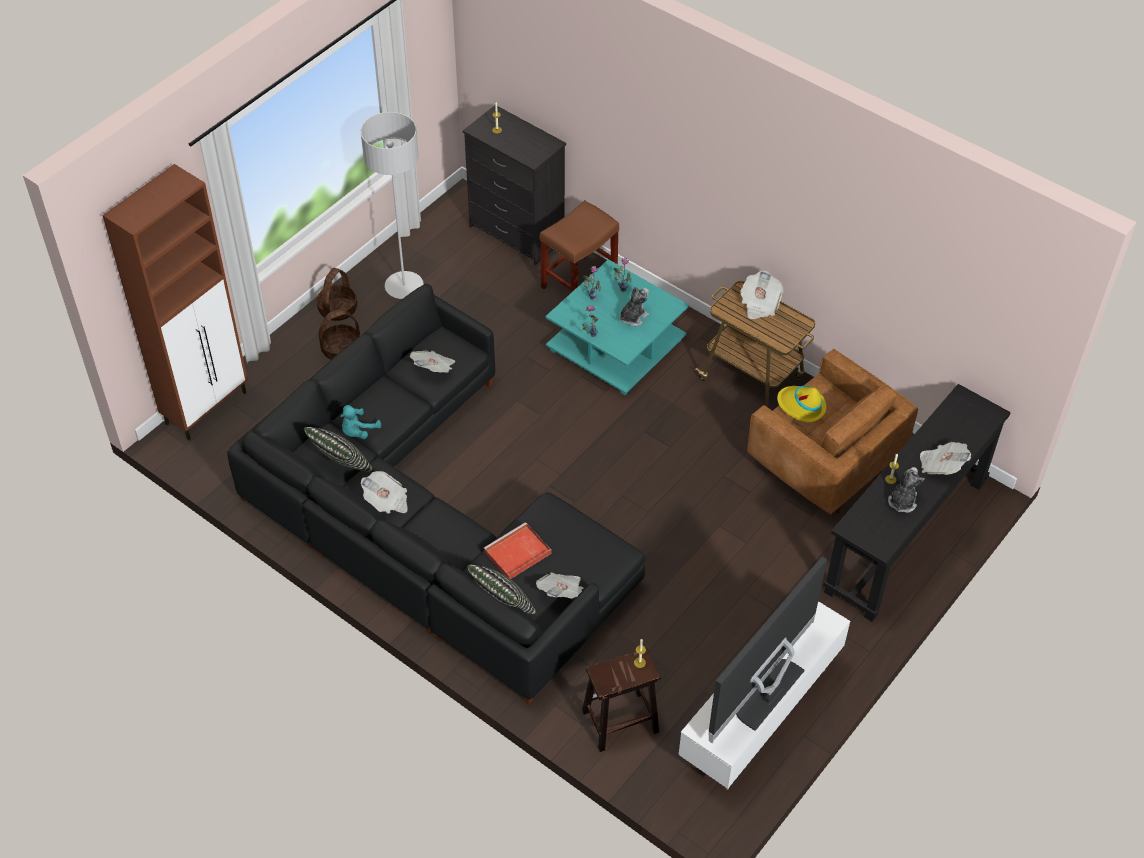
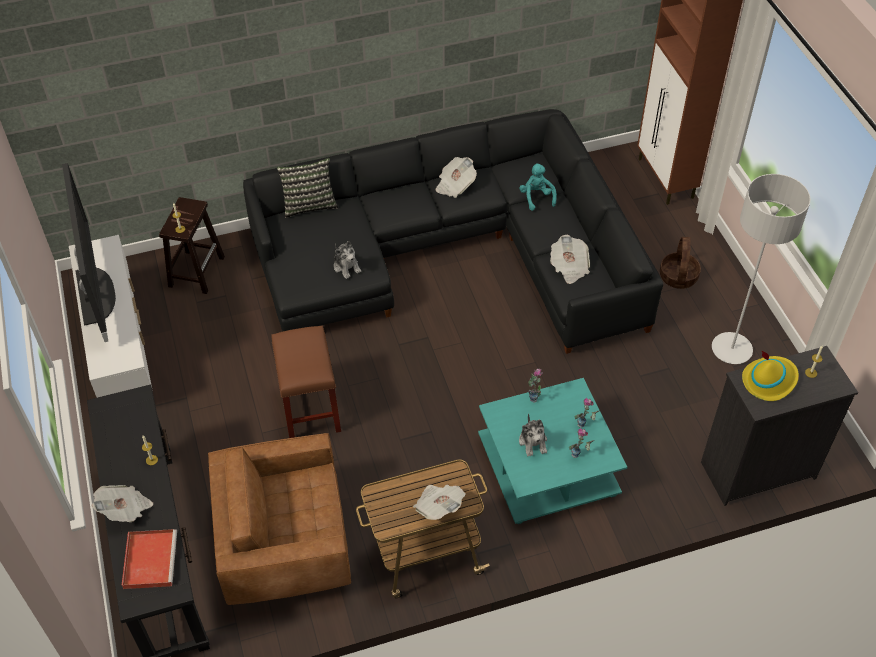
camera: 125 degrees right, 0 degrees up
(337, 309) = (730, 294): basket -> none
(341, 466) = (509, 176): pillow -> none
(516, 553) = (343, 229): red tray -> red tray (150, 559)
(561, 592) = (288, 237): newspaper -> none
(578, 283) = (652, 483): brown stool -> brown stool (310, 408)
(801, 406) = (318, 502): yellow hat -> yellow hat (769, 380)
(902, 501) = (124, 452): plush toy -> plush toy (346, 267)

